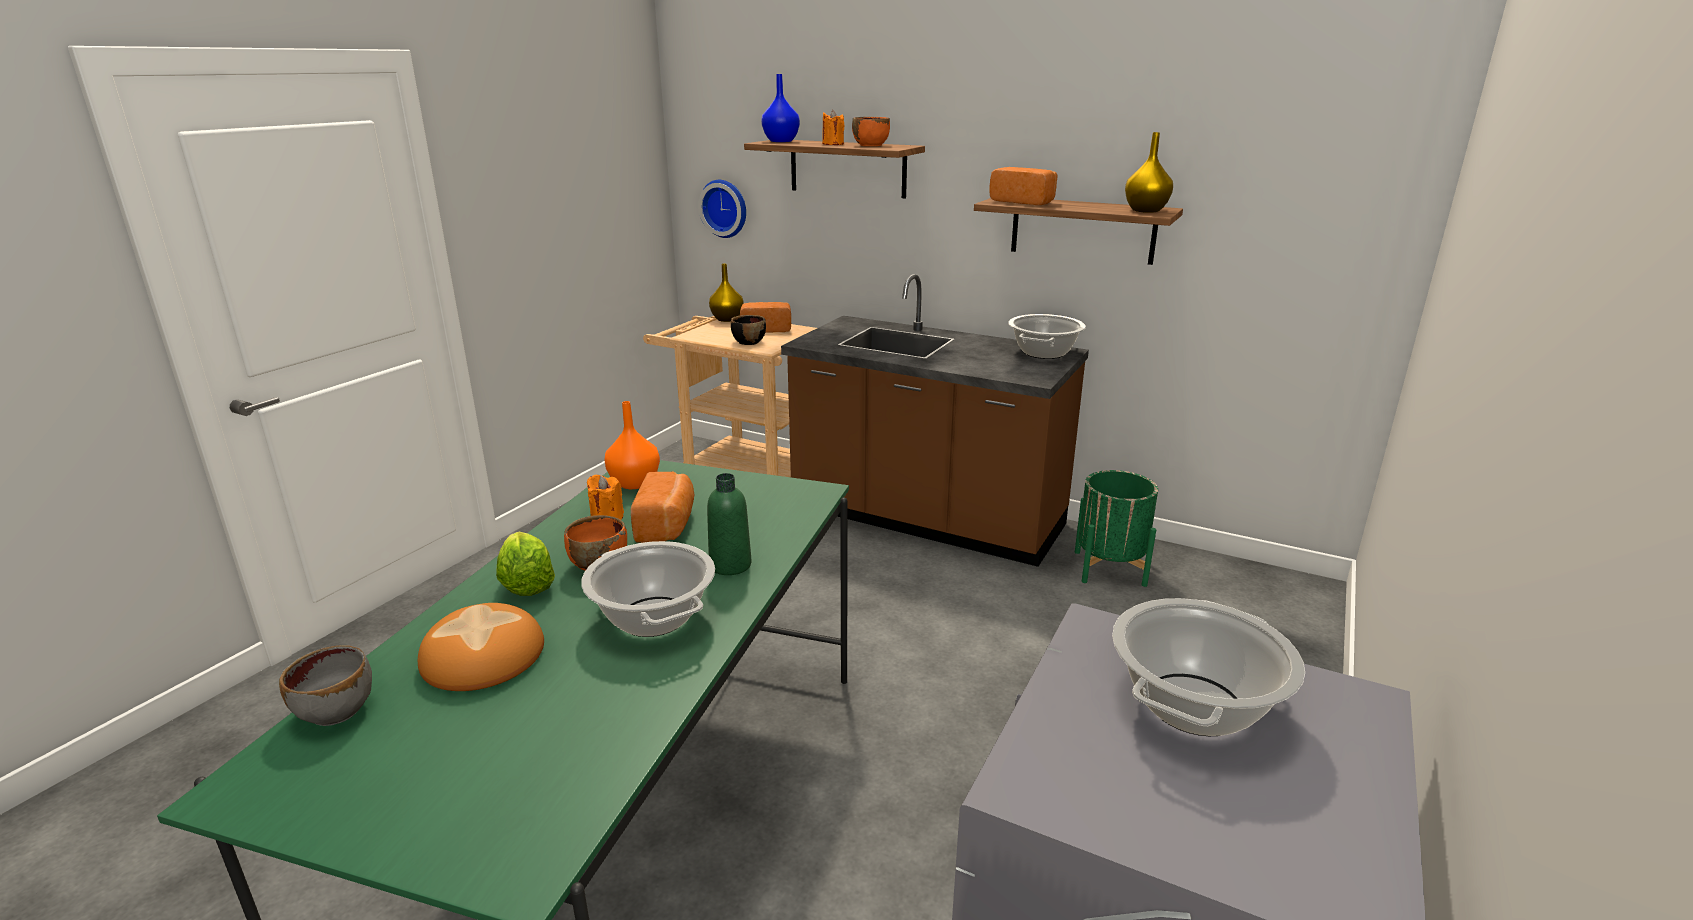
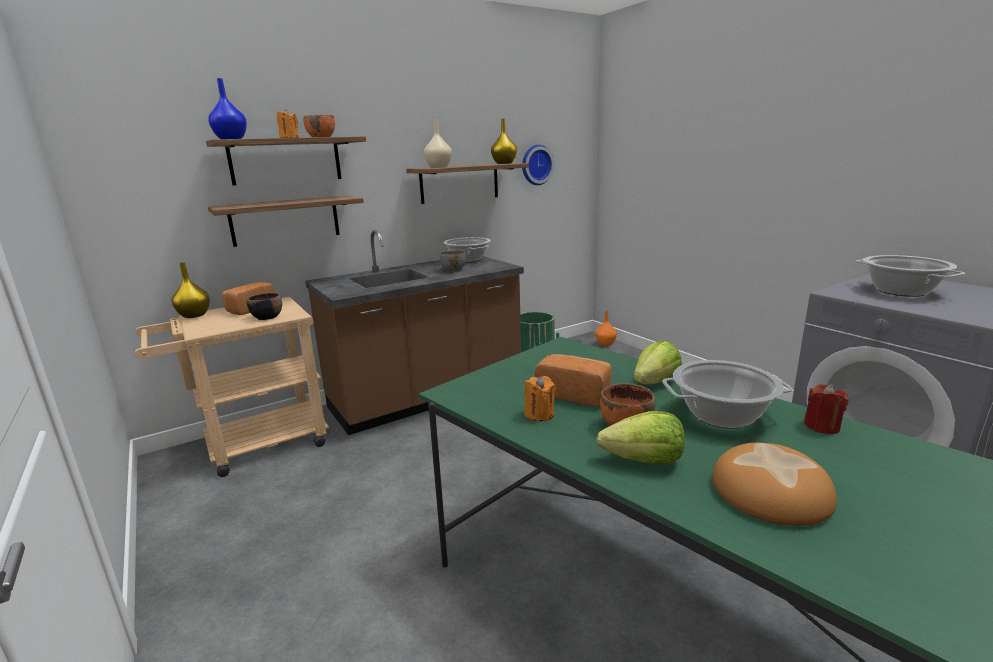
camera: 60 degrees left, 5 degrees down
(336, 711) = (872, 587): grey bowl -> grey bowl (453, 270)
(636, 483) = (482, 396): orange vase -> orange vase (605, 343)
(653, 688) = (821, 426): none -> red candle
(725, 208) = (151, 213): wall clock -> wall clock (535, 165)
(730, 565) = (655, 382): green bottle -> lettuce
(837, 239) = (285, 220): none -> shelf
(1024, 201) = (439, 167): bread -> beige vase

